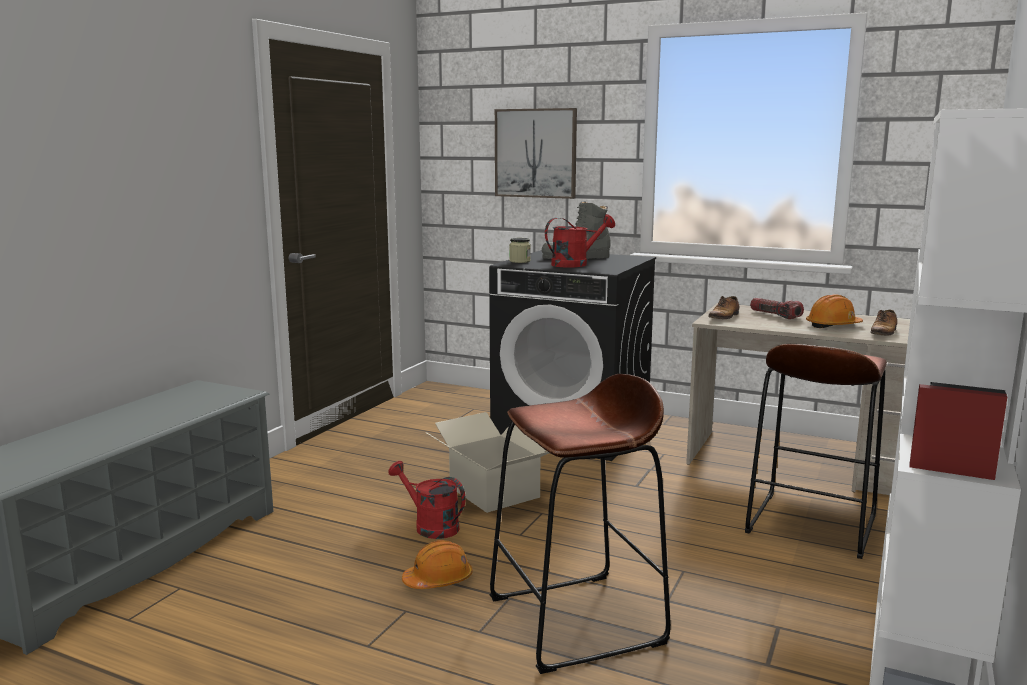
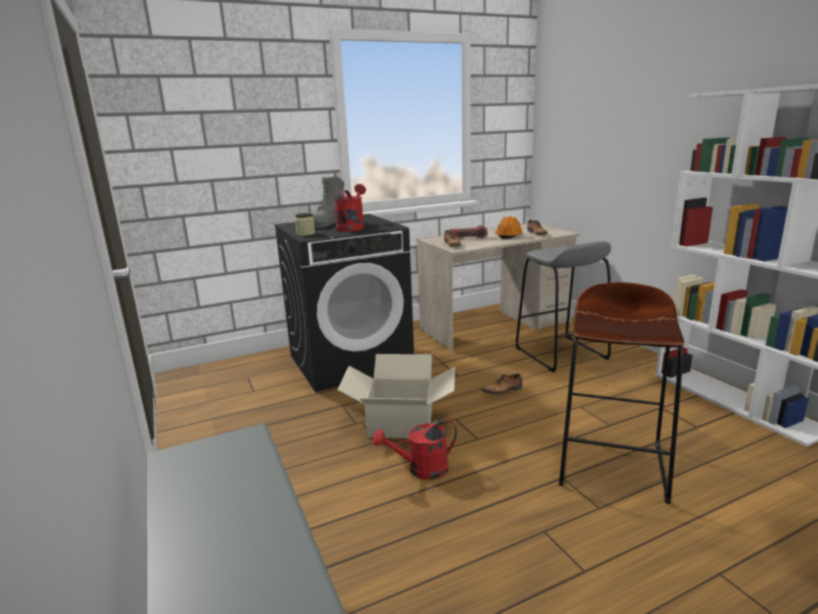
camera: 50 degrees left, 5 degrees up
(438, 580) = (510, 498): orange hard hat -> none
(536, 153) = (242, 140): picture -> none
(643, 518) = (503, 390): none -> shoe
(810, 524) = (561, 353): brown stool -> grey stool

